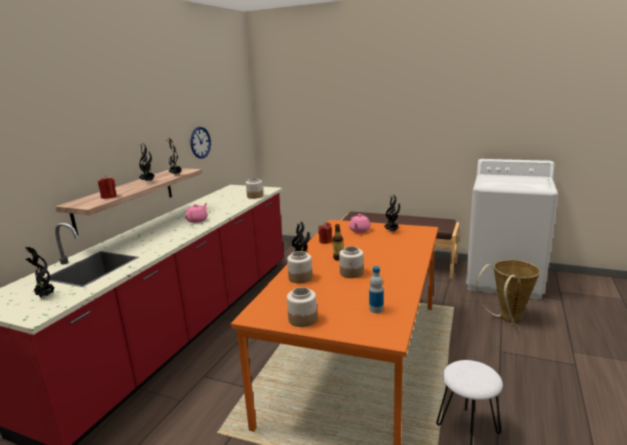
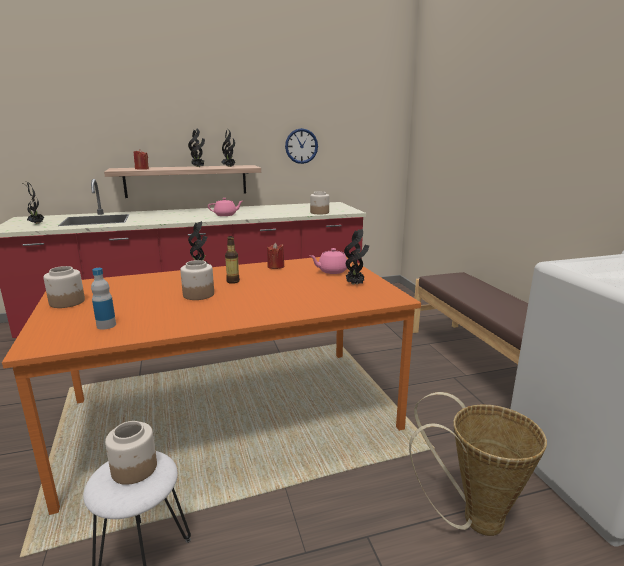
camera: 50 degrees right, 0 degrees up
(300, 278) = (165, 280): jar -> jar (133, 469)

